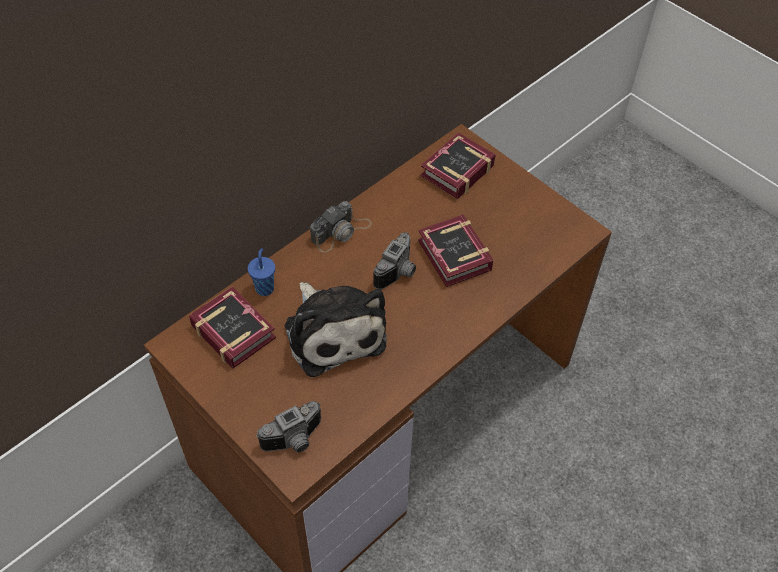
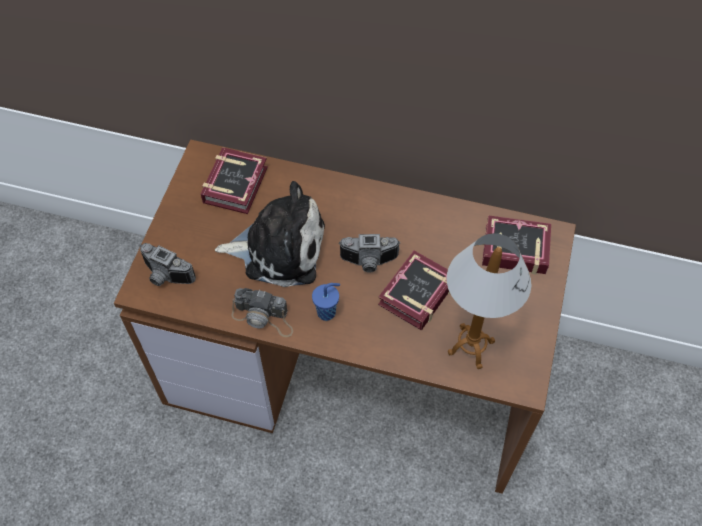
camera: 60 degrees right, 5 degrees up
(265, 287) = (289, 181): blue cup -> blue cup (327, 312)
(333, 331) = (279, 248): plush toy -> plush toy turned 120 degrees counterclockwise
(341, 232) = (380, 200): camera -> camera (264, 317)
(528, 246) = (470, 347): none -> table lamp

